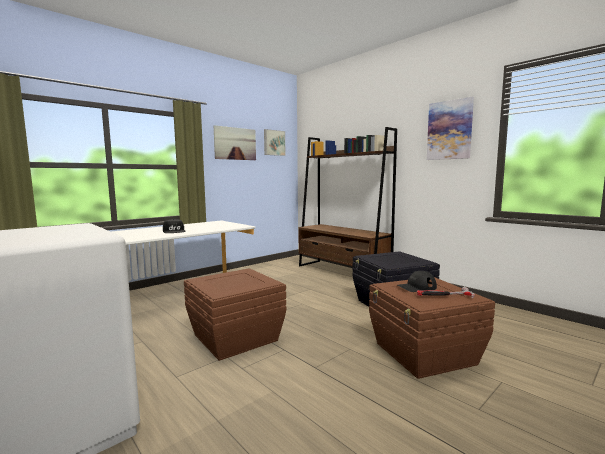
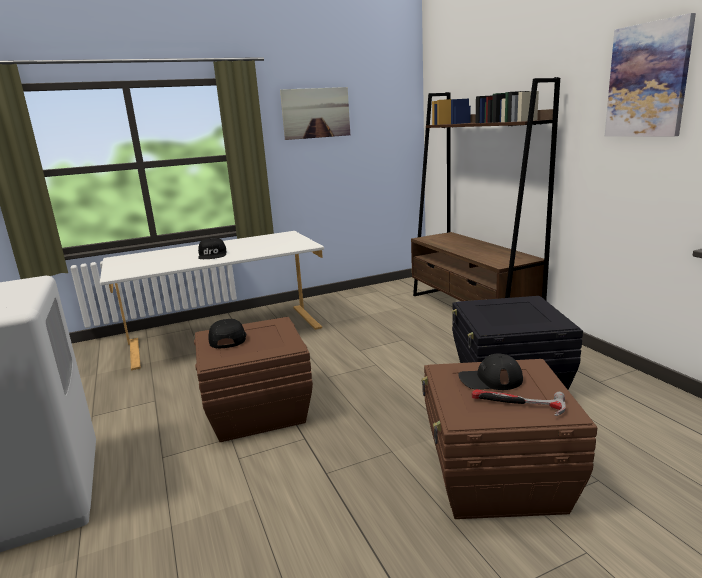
camera: 20 degrees right, 10 degrees up
(216, 281) = (227, 339): none -> black cap
(274, 143) = (380, 103): picture -> none

